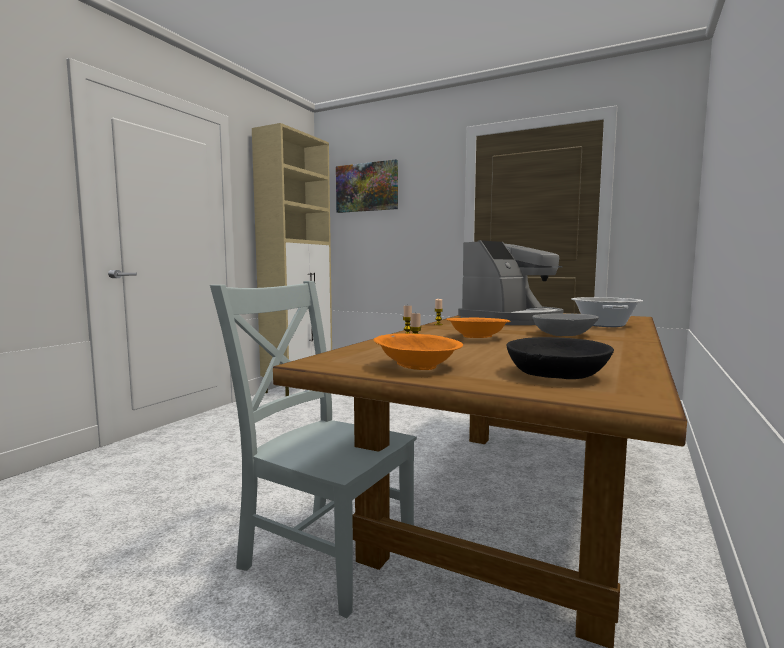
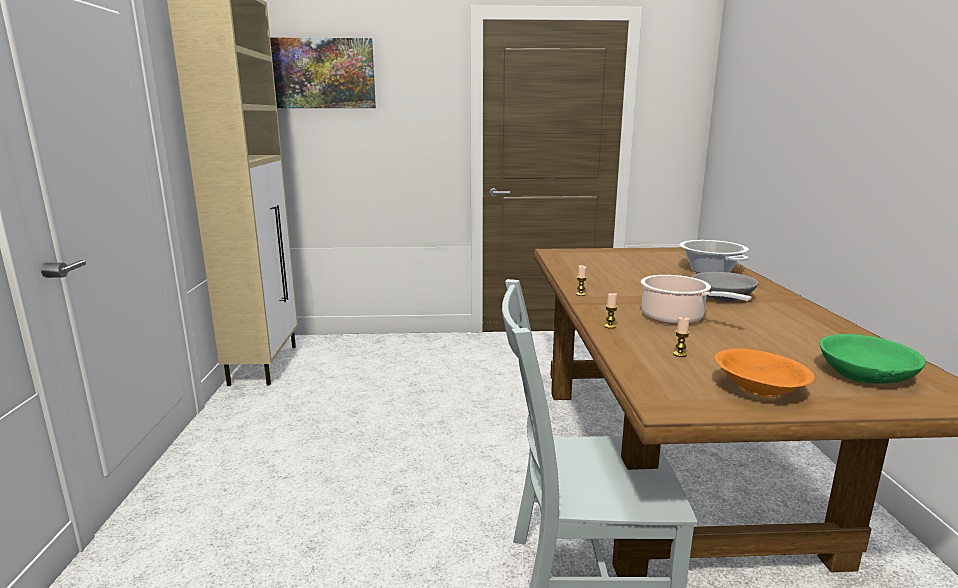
camera: 30 degrees left, 10 degrees up
(477, 338) = (676, 318): orange bowl -> cooking pot
(512, 320) = (622, 272): coffee machine -> none
(557, 374) = (865, 375): black bowl -> green bowl

